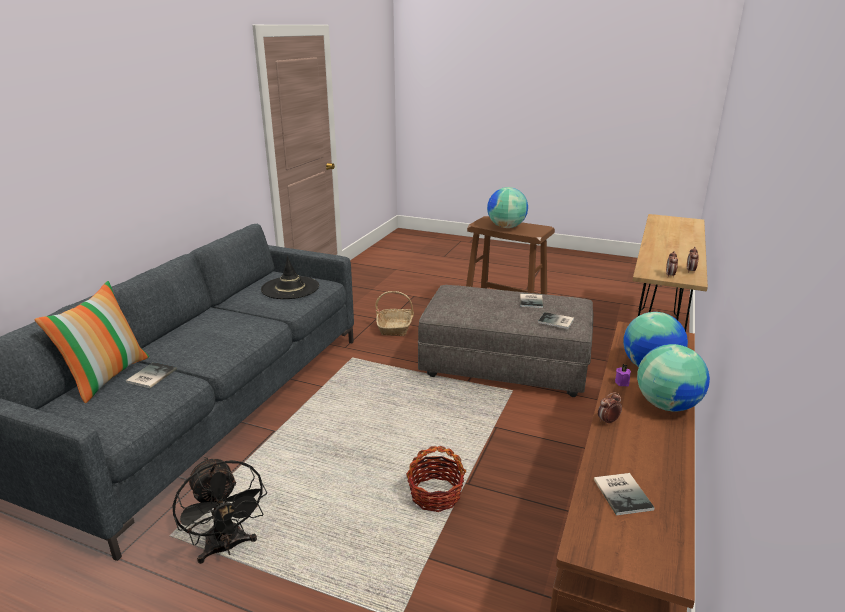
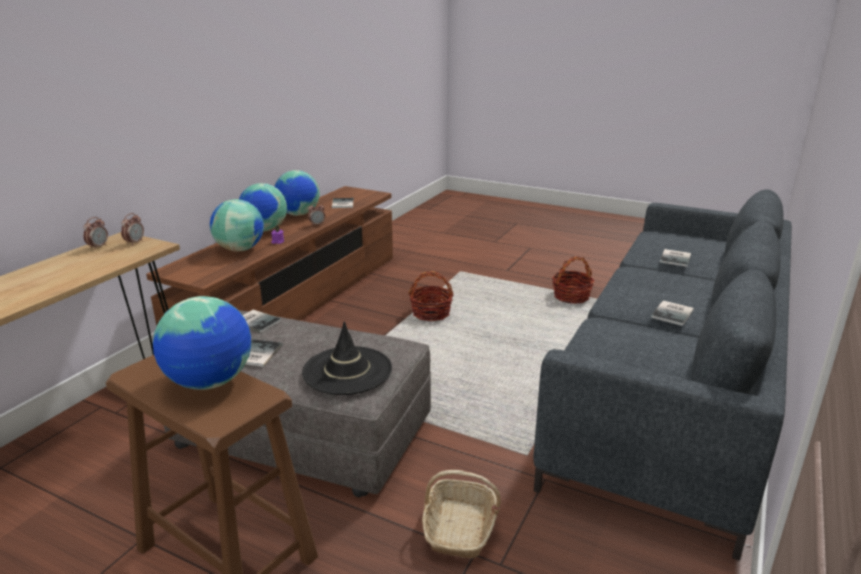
camera: 175 degrees left, 0 degrees up
(107, 376) = (715, 260): pillow -> none
(227, 547) = (571, 296): black fan -> basket
(228, 315) = (674, 313): none -> book
(290, 288) = (626, 354): black hat -> black hat (347, 371)
(664, 449) = (298, 214): none -> globe

